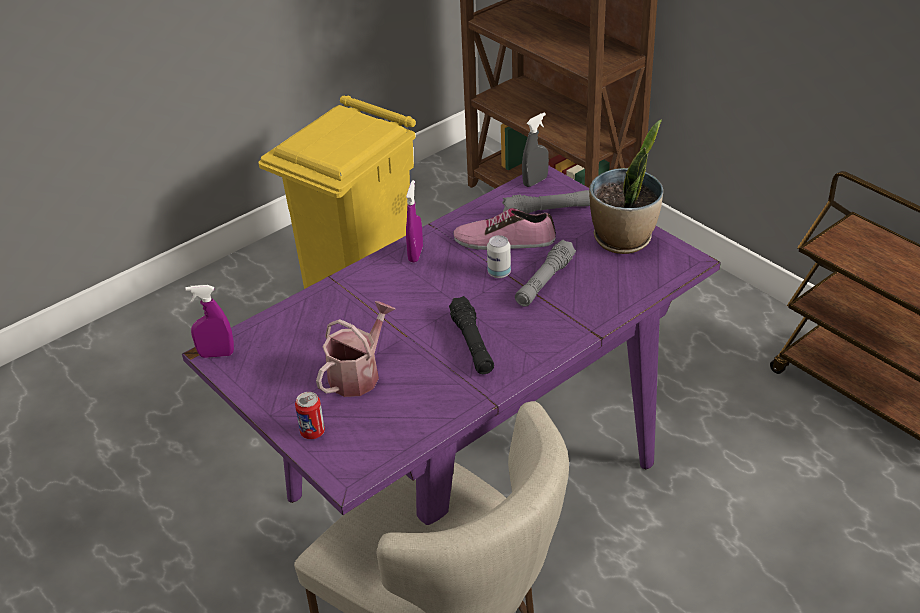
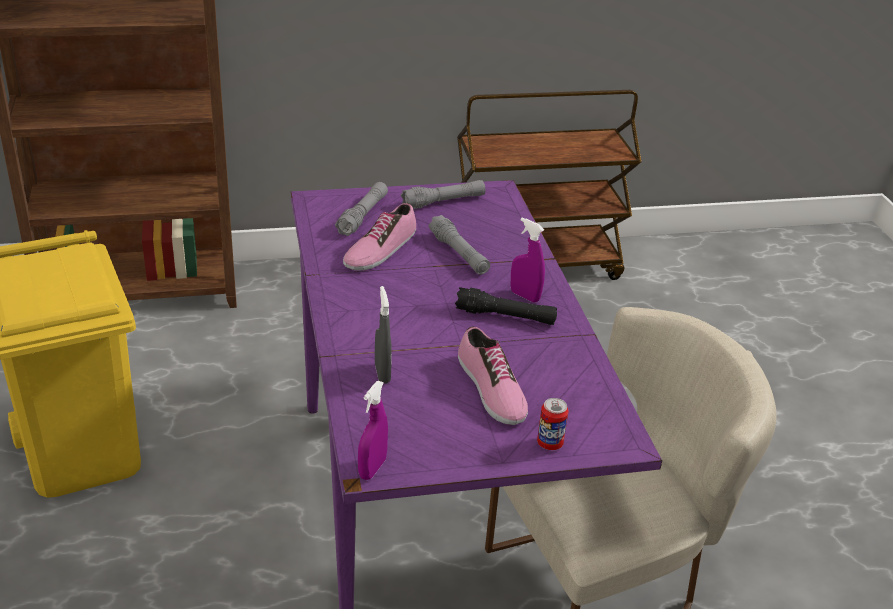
camera: 65 degrees left, 5 degrees down
(358, 374) = (490, 389): watering can -> shoe
(415, 254) = (345, 298): purple spray bottle -> purple spray bottle (525, 296)
(499, 273) = (423, 269): can -> none
(535, 181) = (314, 205): grey spray bottle -> grey spray bottle (382, 373)
(623, 239) = (443, 202): potted plant -> grey flashlight

